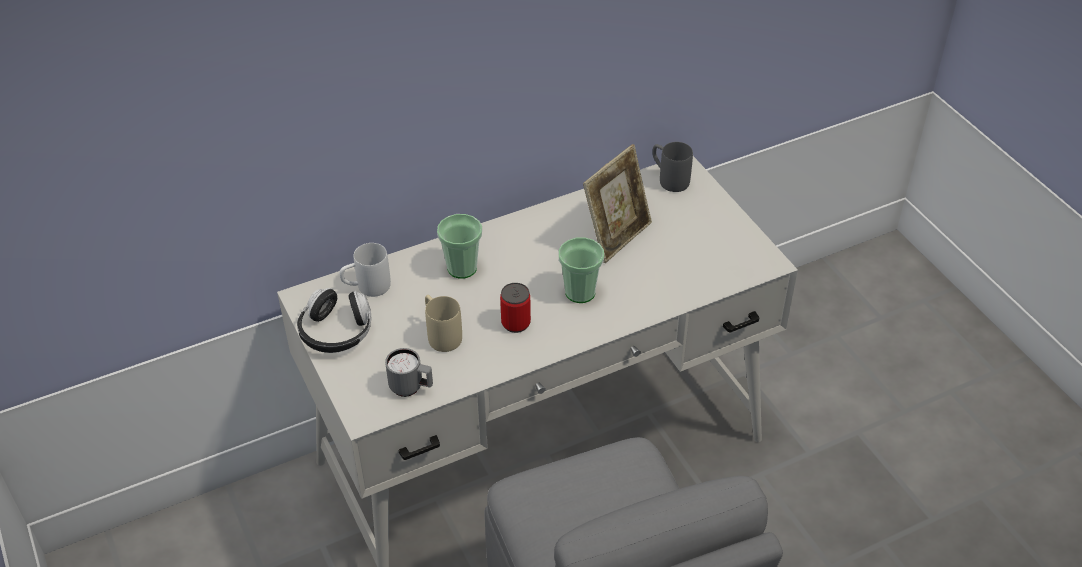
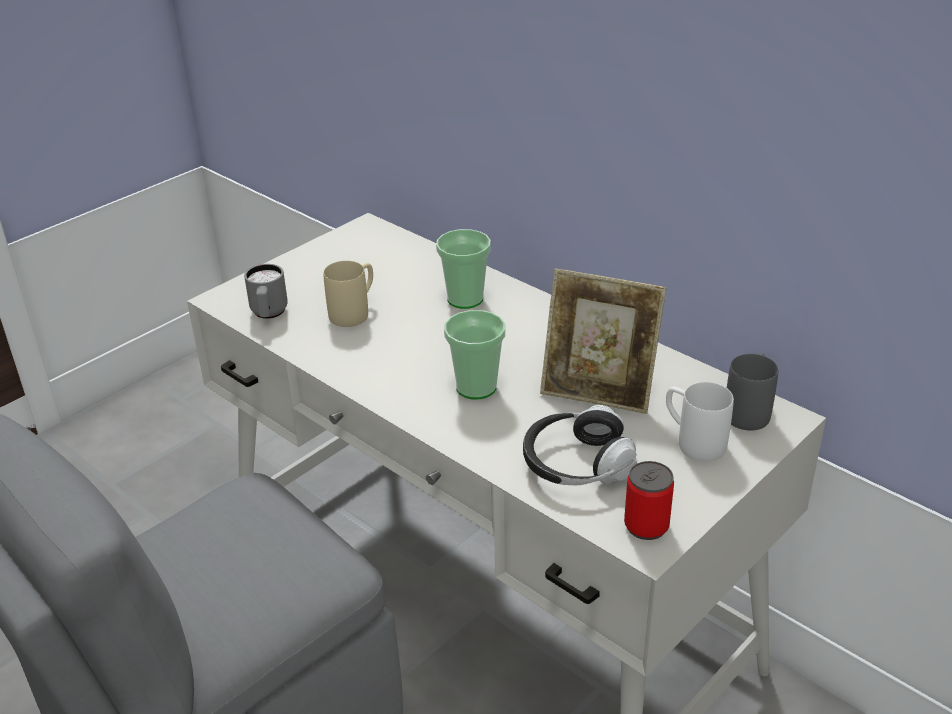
camera: 70 degrees right, 10 degrees down
(336, 332) = (328, 255): headphones -> headphones (576, 464)
(366, 288) = (400, 253): white mug -> white mug (692, 441)
(516, 323) = (398, 354): can -> can (646, 526)

